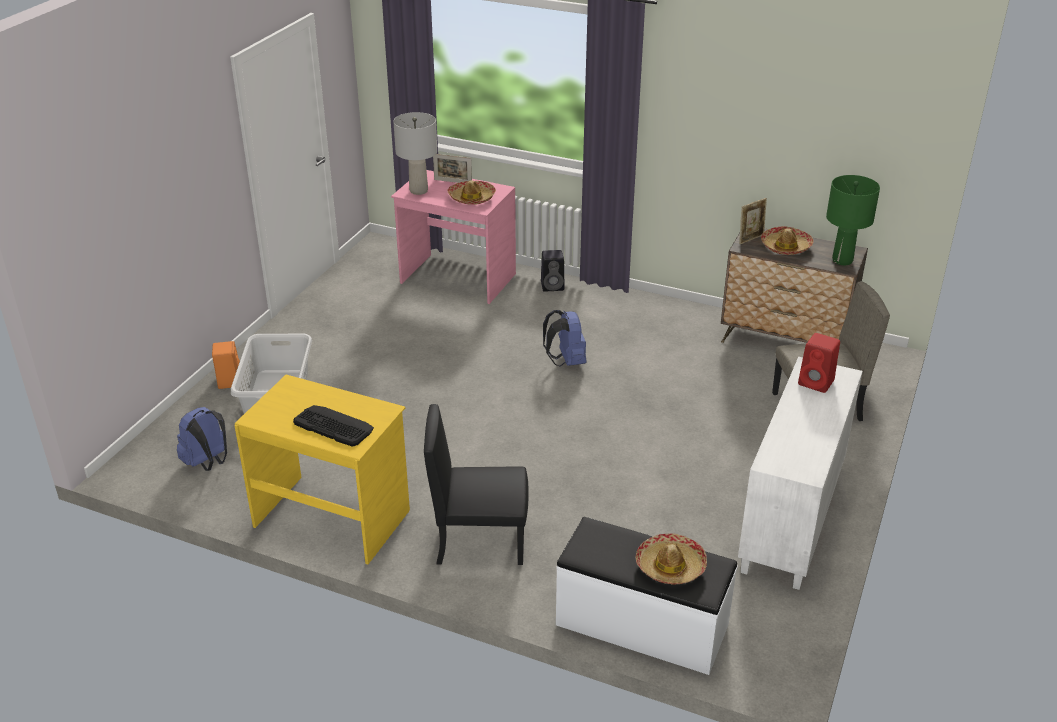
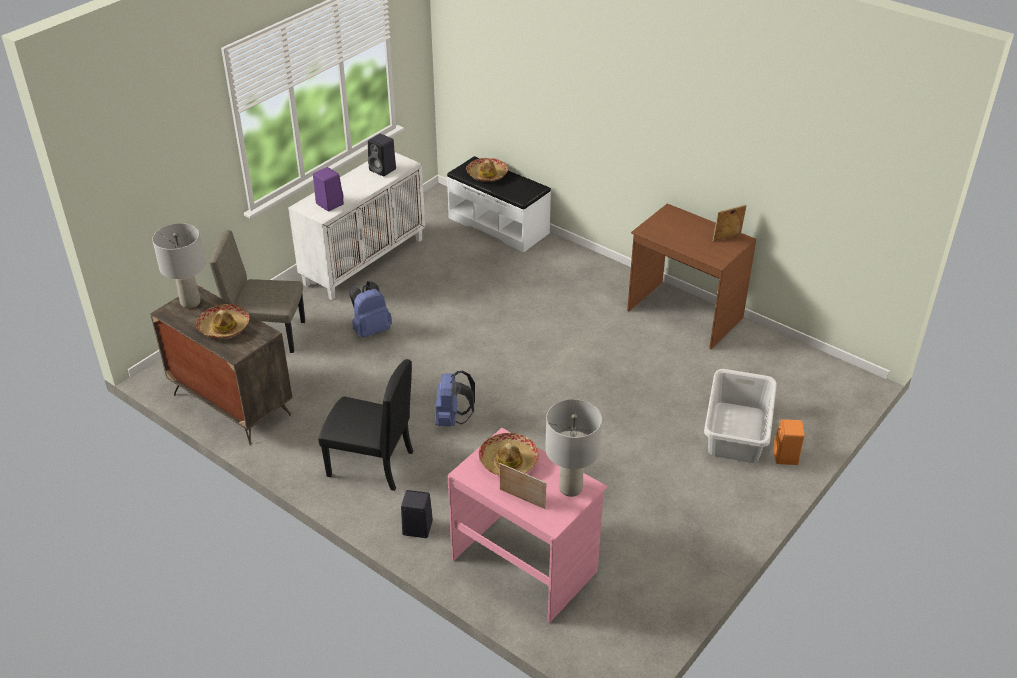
camera: 165 degrees left, 5 degrees up
(208, 462) = (788, 374): blue backpack -> blue backpack (371, 330)
(333, 426) = (684, 225): keyboard -> none
(333, 517) = (684, 315): yellow desk -> brown desk
(481, 540) = (580, 283): black chair -> black chair (370, 464)
(750, 239) = (247, 343): picture frame -> picture frame (727, 238)
(794, 447) = (383, 170): none -> black speaker
(817, 383) = (329, 204): red speaker -> purple speaker
(842, 260) = (190, 303): green table lamp -> grey table lamp

